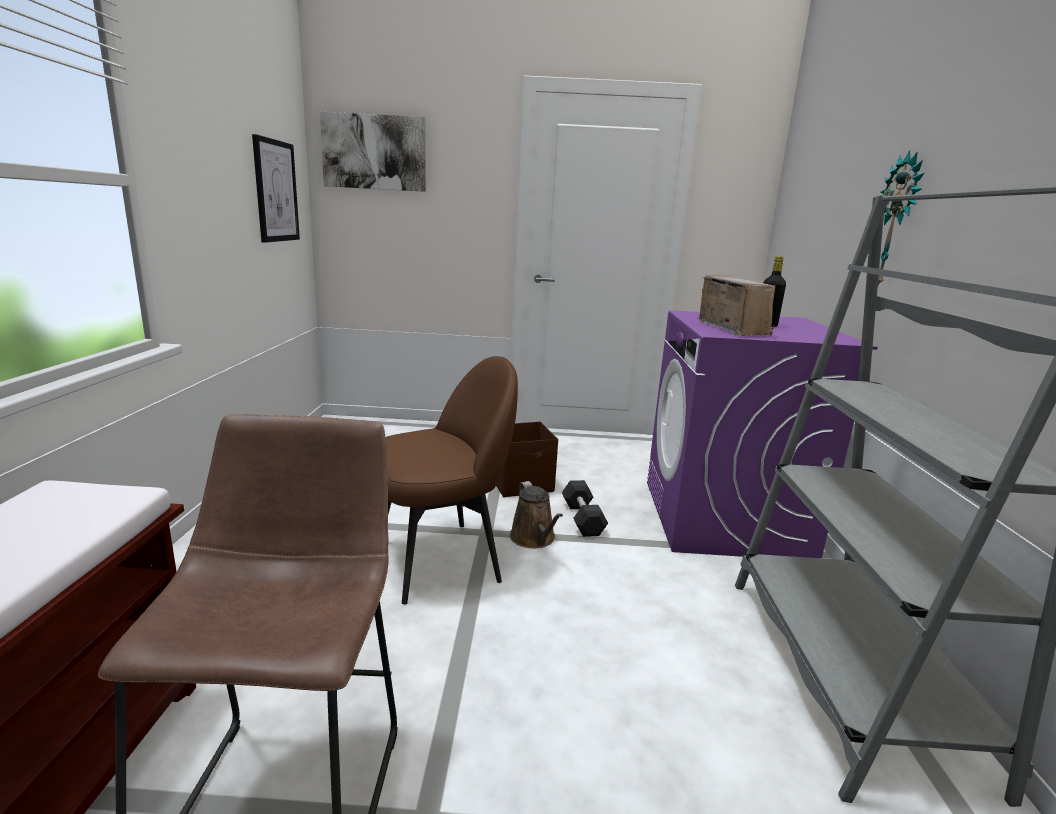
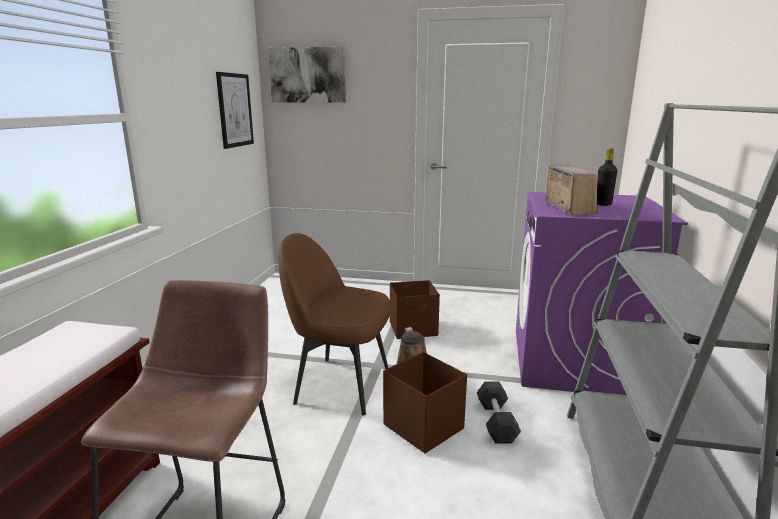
camera: 10 degrees right, 0 degrees up
(441, 559) = (340, 384): brown chair -> brown chair turned 150 degrees counterclockwise
(562, 610) = (423, 426): none -> brown storage box
(582, 519) = (455, 358): black dumbbell -> black dumbbell (496, 422)
(898, 221) = (705, 118): wall clock -> none

